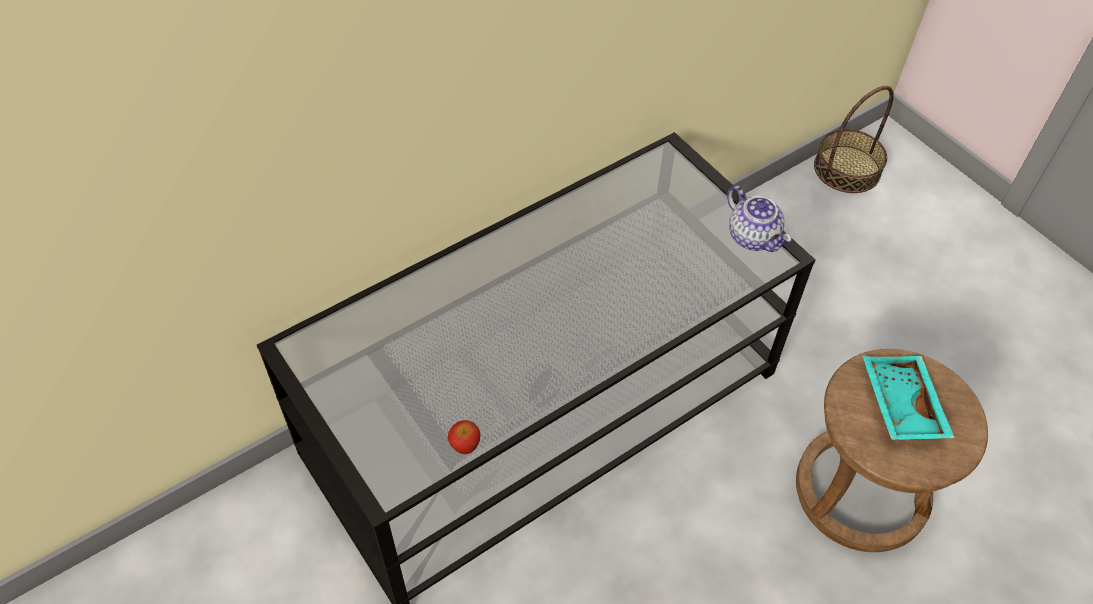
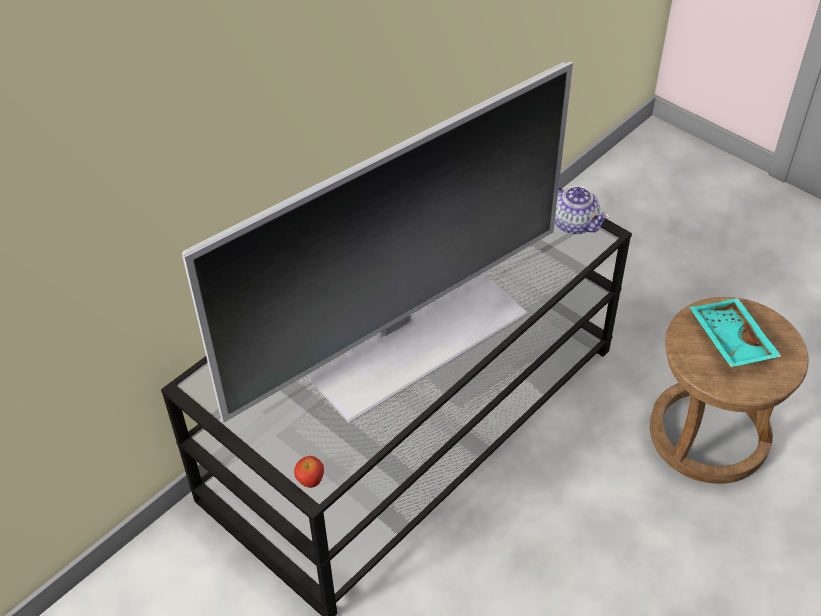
camera: 10 degrees left, 5 degrees down
(465, 445) = (373, 436): apple -> apple (310, 480)
(541, 344) = (416, 343): none -> television
(847, 169) = (628, 167): basket -> none

